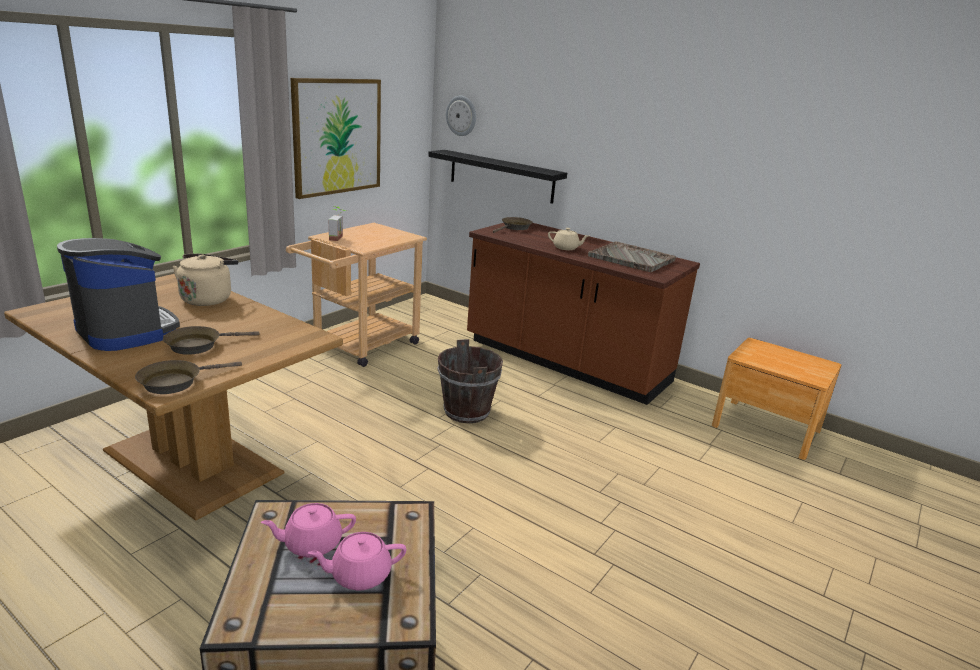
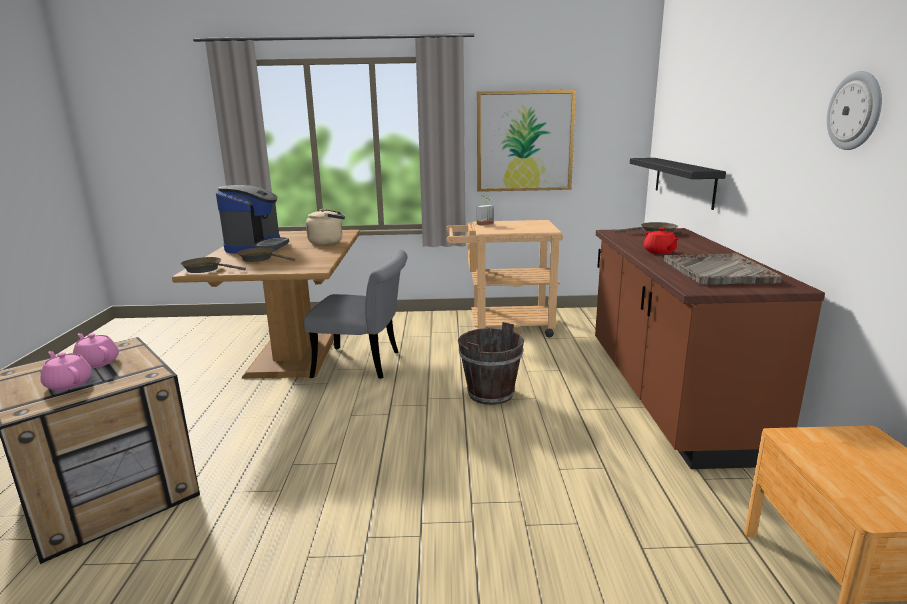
camera: 55 degrees right, 5 degrees down
(308, 437) = (365, 364): none -> grey chair
(461, 115) = (666, 120): wall clock -> wall clock (855, 111)
(566, 248) = (659, 252): beige teapot -> red teapot

